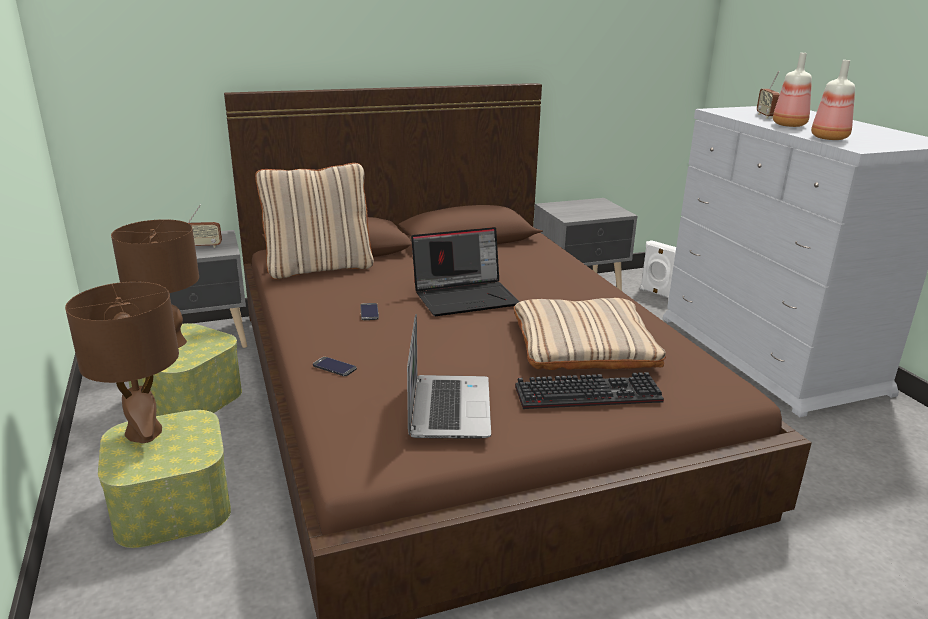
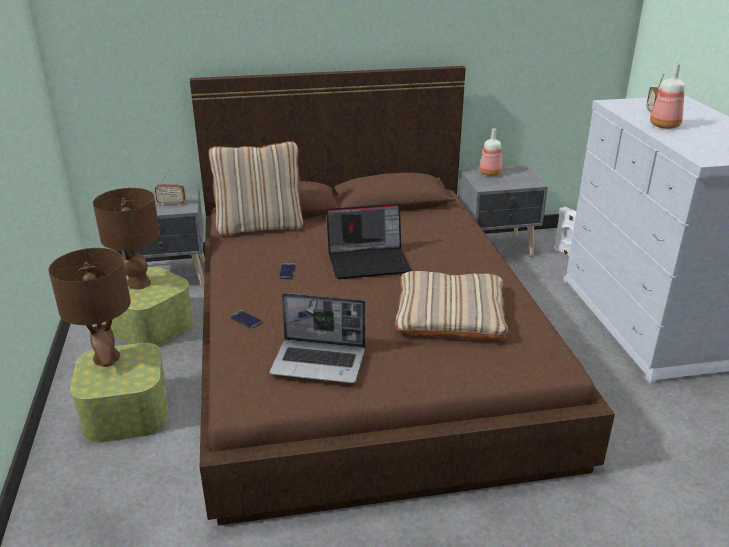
camera: 10 degrees right, 5 degrees up
(448, 407) = (320, 362): laptop -> laptop turned 90 degrees clockwise
(589, 393) = (436, 358): keyboard -> none
(830, 138) = (689, 145): bottle -> bottle (491, 173)

